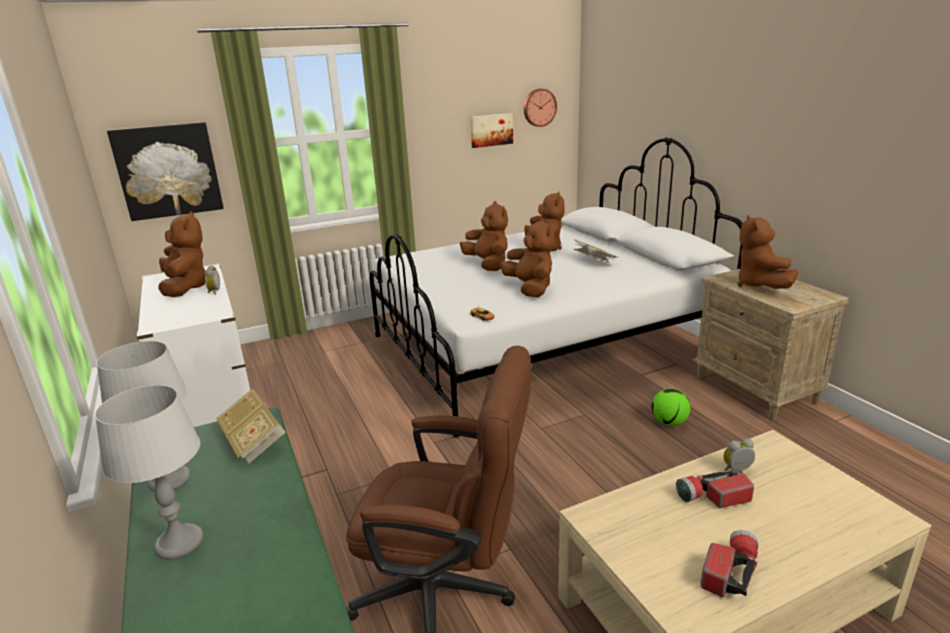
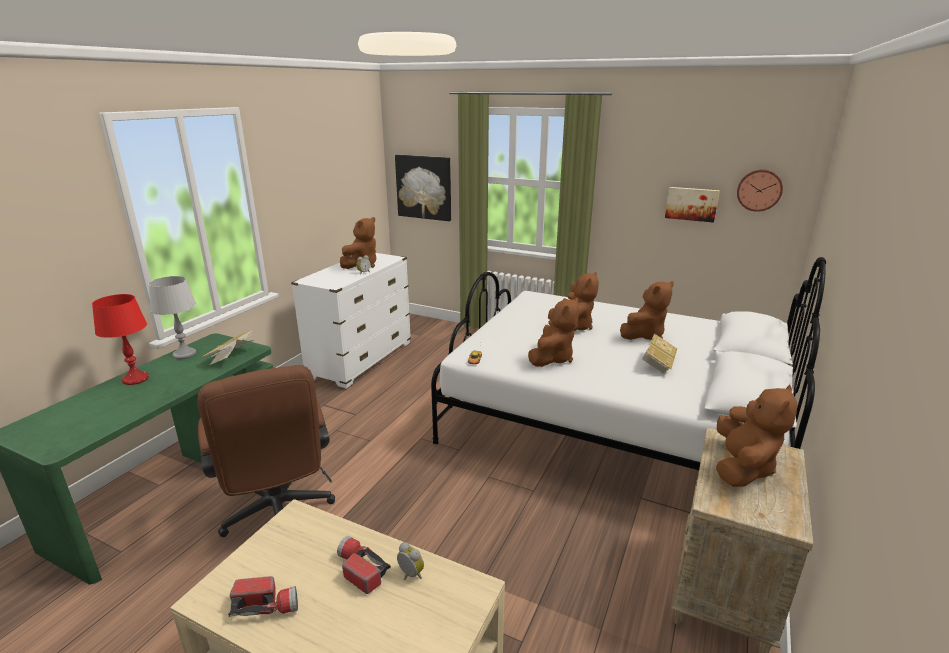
camera: 50 degrees right, 0 degrees up
(180, 543) = (135, 379): grey table lamp -> red table lamp
(669, 422) = (579, 546): football -> none
(759, 285) = (742, 467): brown plush toy -> brown plush toy turned 150 degrees clockwise

